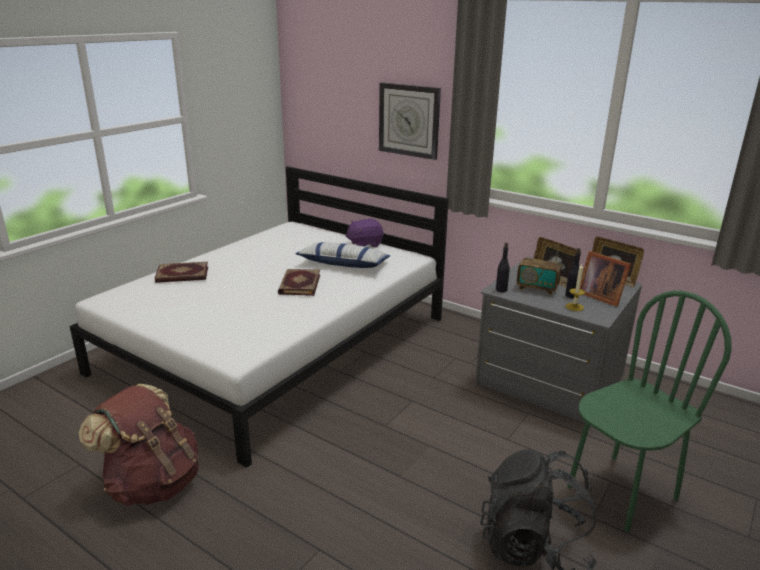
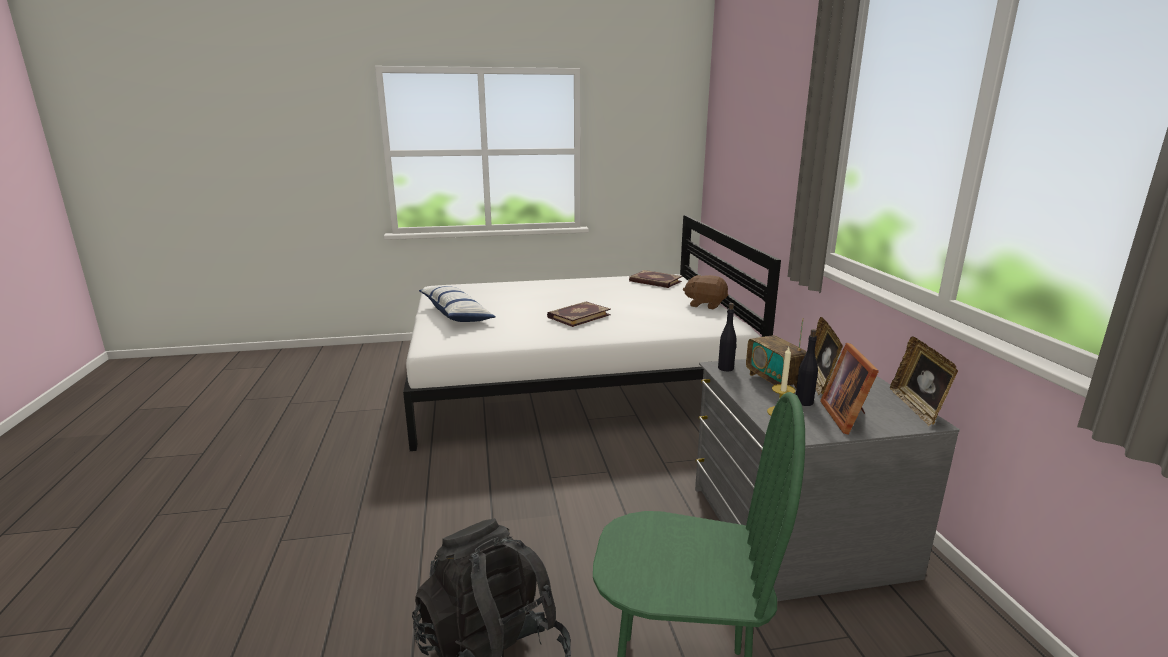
camera: 45 degrees right, 5 degrees down
(152, 483) = (349, 430): brown backpack -> none
(182, 275) = (513, 287): book -> book (655, 281)
(343, 264) = (648, 313): pillow -> pillow (456, 314)
(364, 244) = (705, 304): purple plush toy -> brown plush toy
(409, 120) = (781, 164): wall clock -> none

